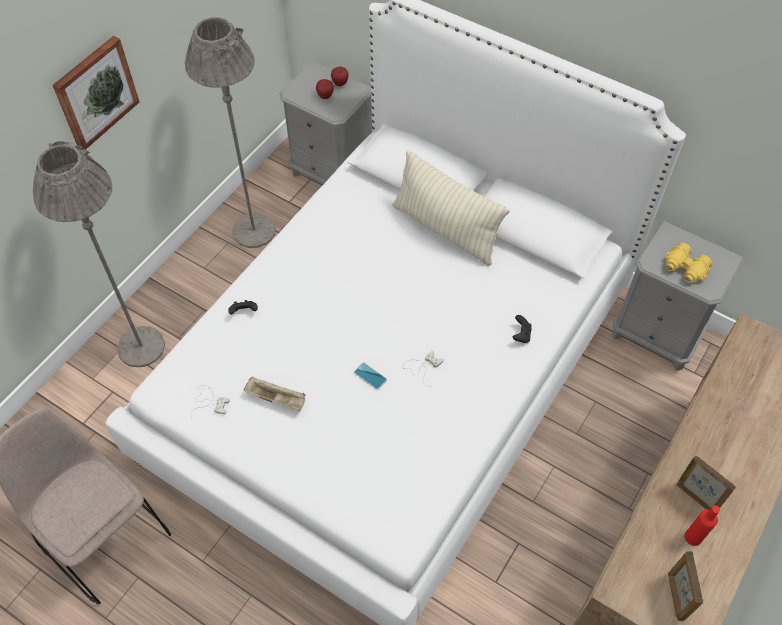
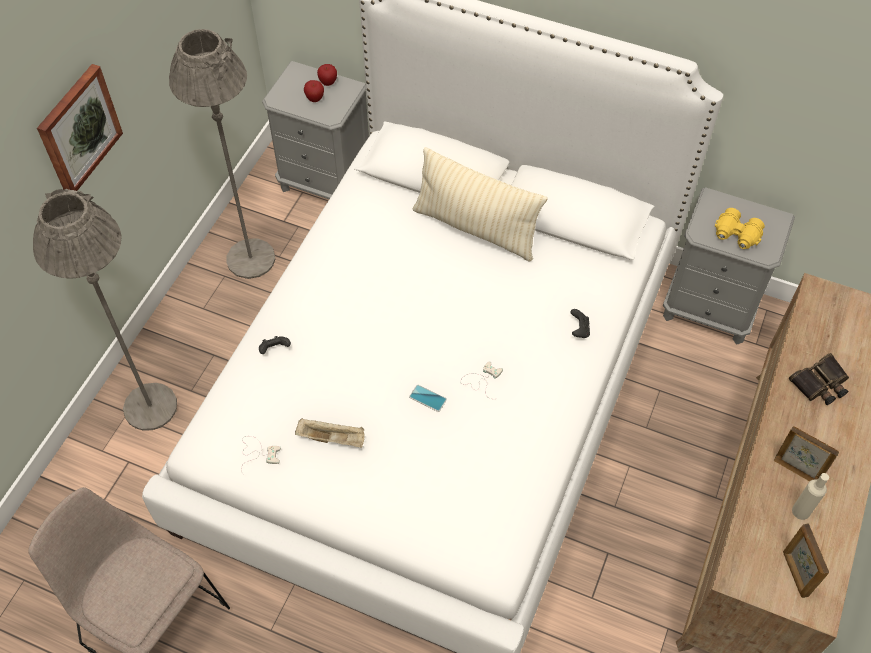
camera: 10 degrees left, 0 degrees up
(693, 537) = (801, 511): red bottle -> beige bottle
(736, 419) = (820, 384): none -> binoculars

